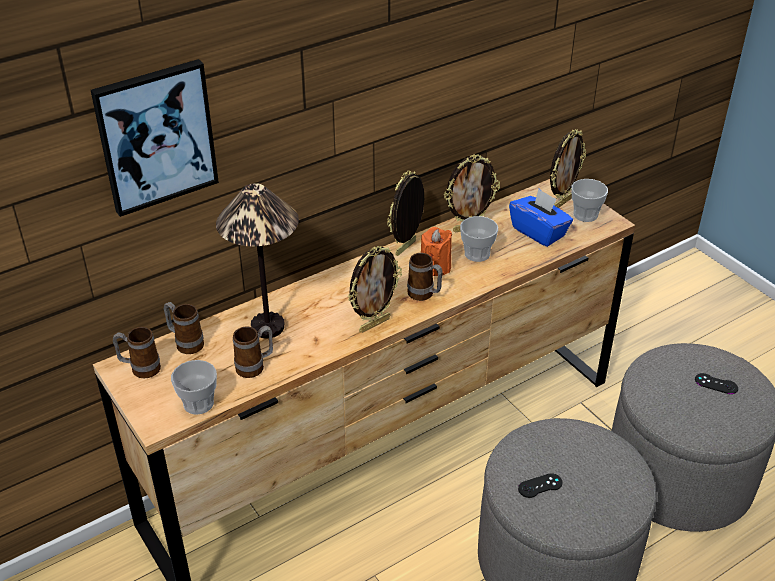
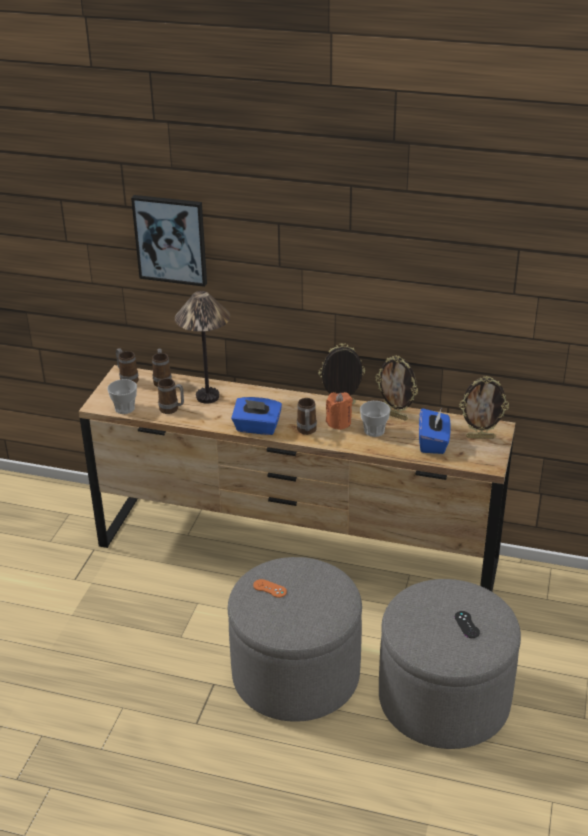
camera: 50 degrees right, 5 degrees down
(374, 324) = (257, 428): picture frame -> blue tissue box
(540, 486) = (270, 588): black game controller -> orange game controller
(585, 215) = (482, 452): cup -> none

